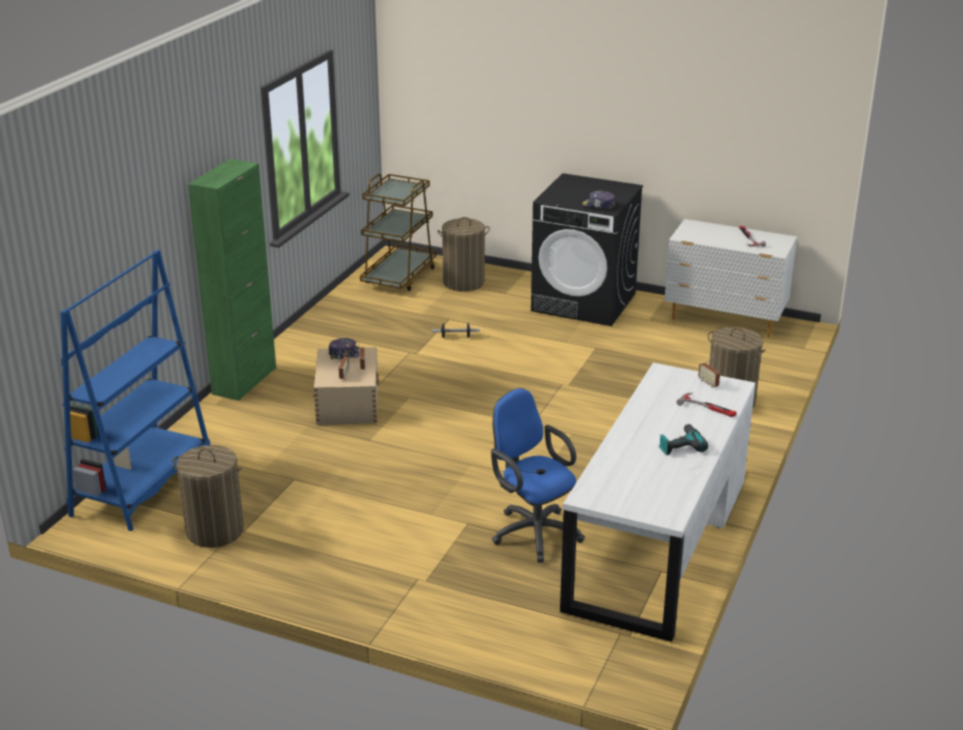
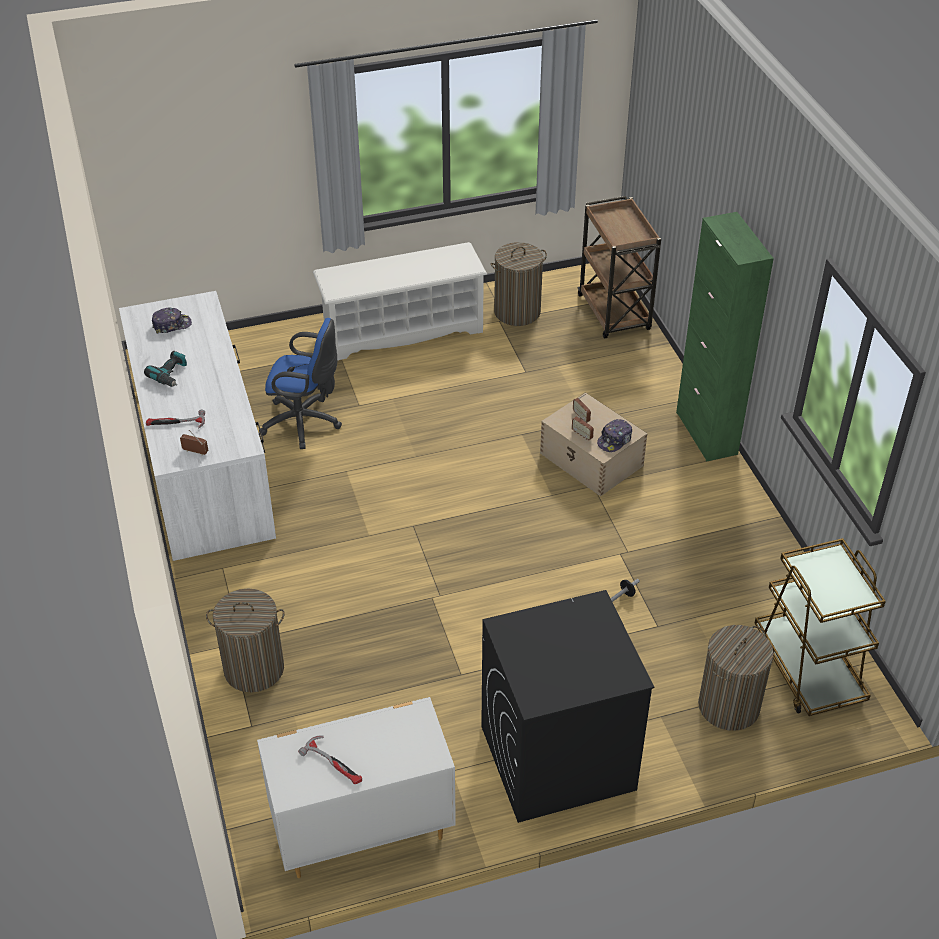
camera: 140 degrees right, 15 degrees up
(143, 486) = (614, 314): blue bookcase -> brown cart
(340, 569) = (402, 330): none -> white shoe rack
(598, 206) = (523, 626): cap -> cap (171, 325)

